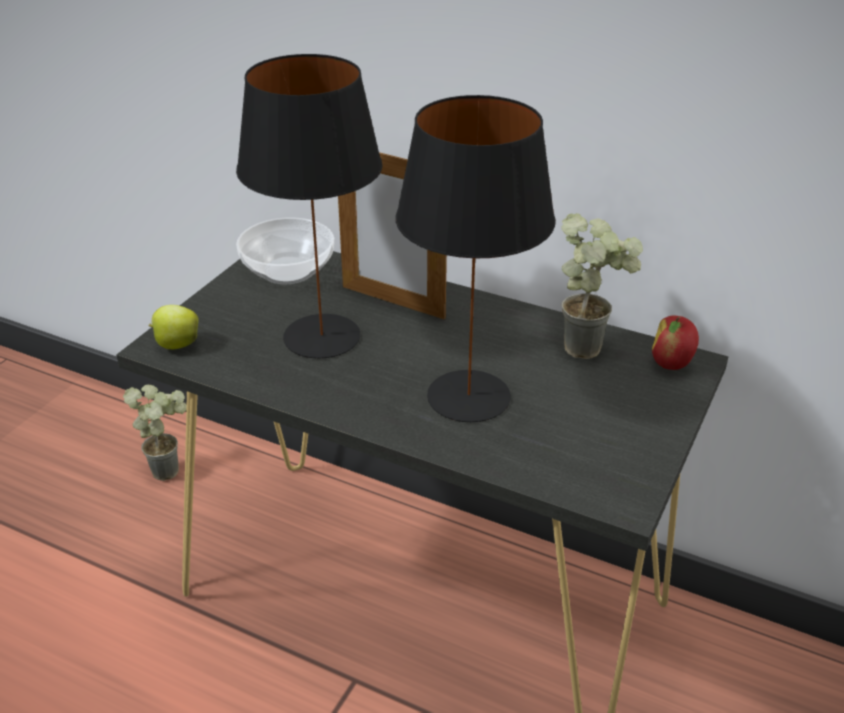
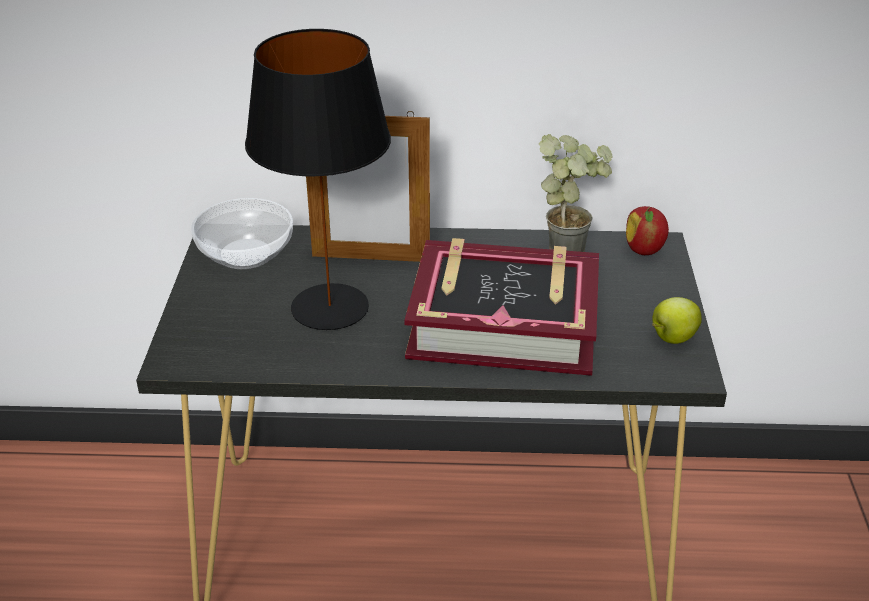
camera: 25 degrees left, 0 degrees up
(170, 467) = (104, 502): potted plant -> none
(176, 345) = (192, 353): apple -> apple (672, 338)
(470, 395) = (504, 322): black table lamp -> book

